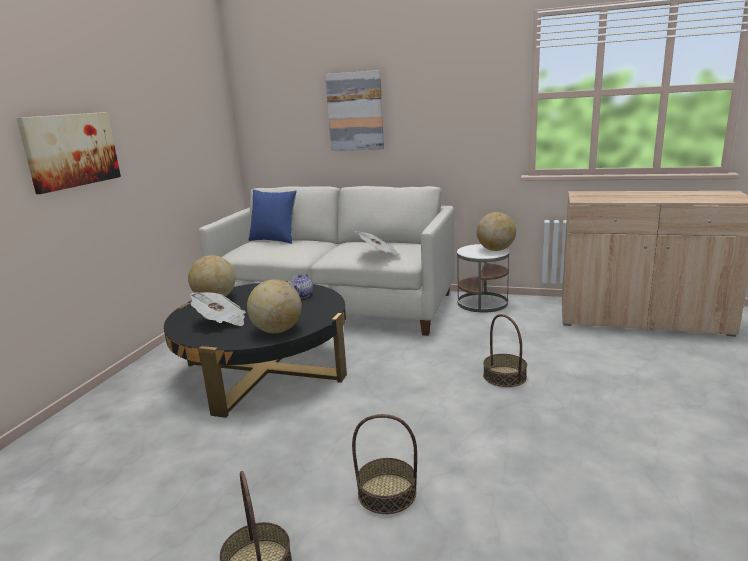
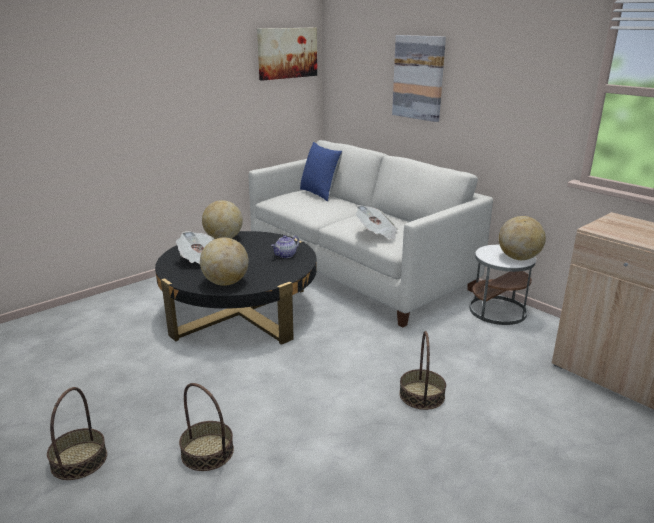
camera: 30 degrees right, 5 degrees up
(71, 150) = (131, 95): picture -> picture (287, 53)

